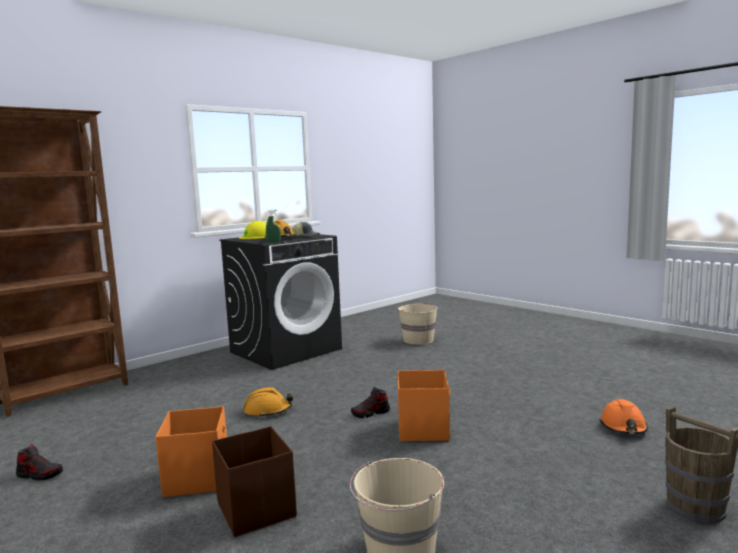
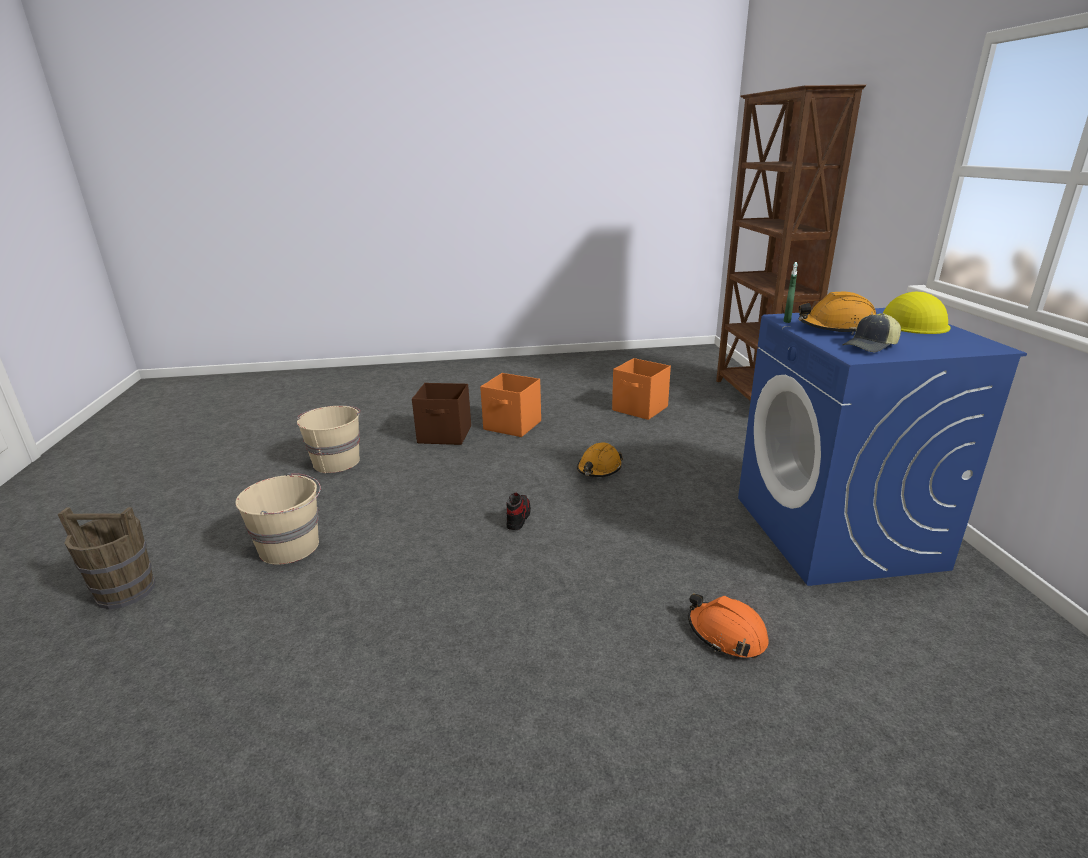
camera: 125 degrees right, 15 degrees up
(40, 475) = (588, 389): shoe -> none
(286, 350) = (836, 532): black washing machine -> blue washing machine
(417, 340) = (815, 719): beige bucket -> beige bucket (290, 546)
(423, 429) = (441, 531): orange storage box -> orange storage box (640, 409)
(623, 427) = (213, 676): orange hard hat -> orange hard hat (726, 634)

